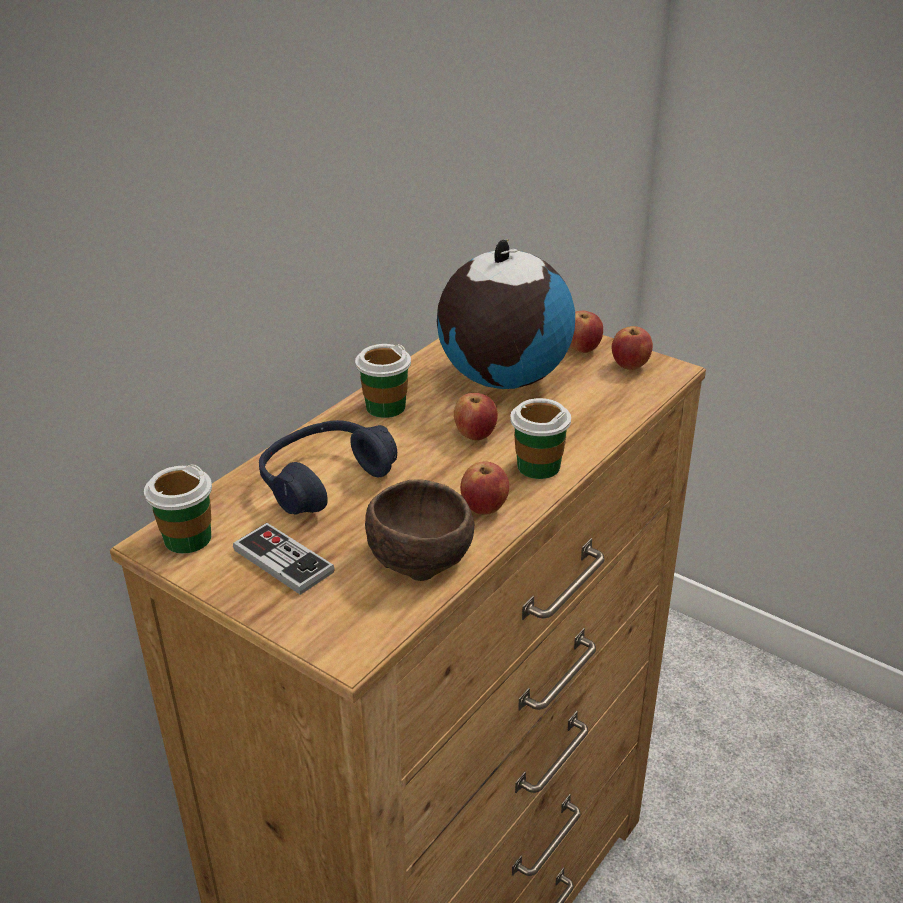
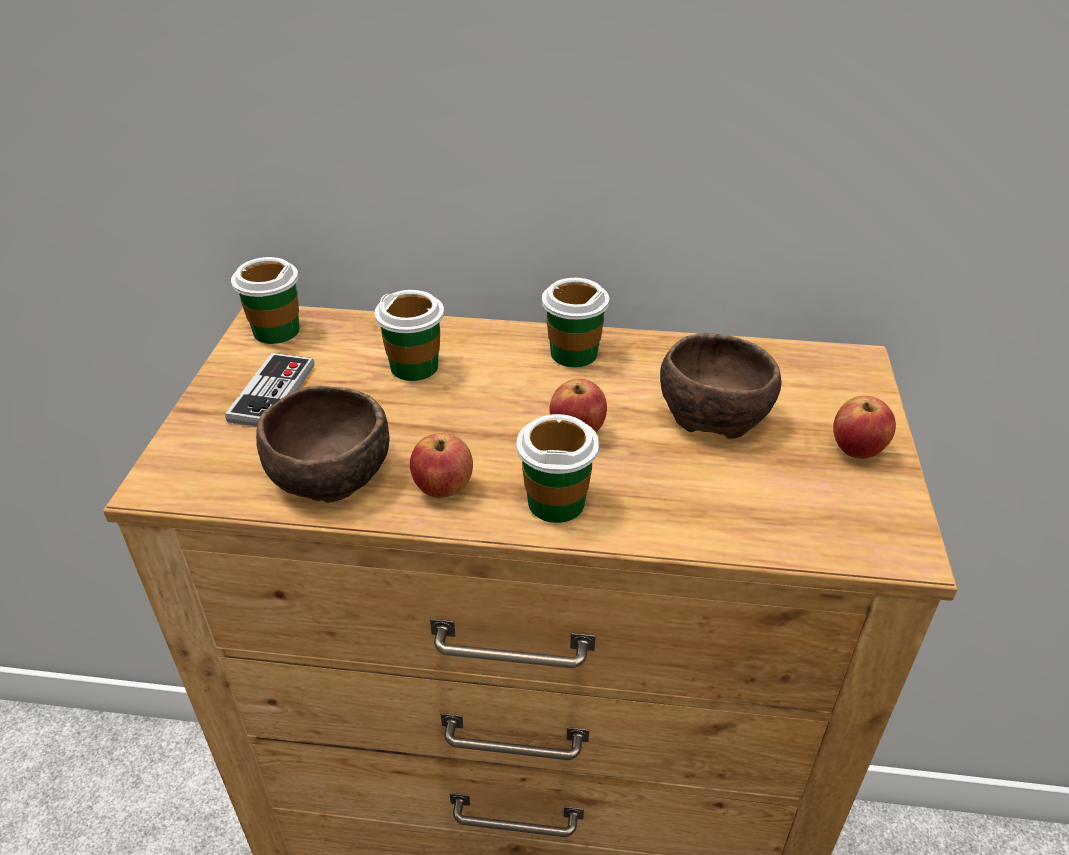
camera: 60 degrees right, 5 degrees up
(325, 480) = (415, 366): blue headphones -> cup
(502, 379) = (713, 410): globe -> brown bowl
(630, 365) = (868, 506): apple -> none

